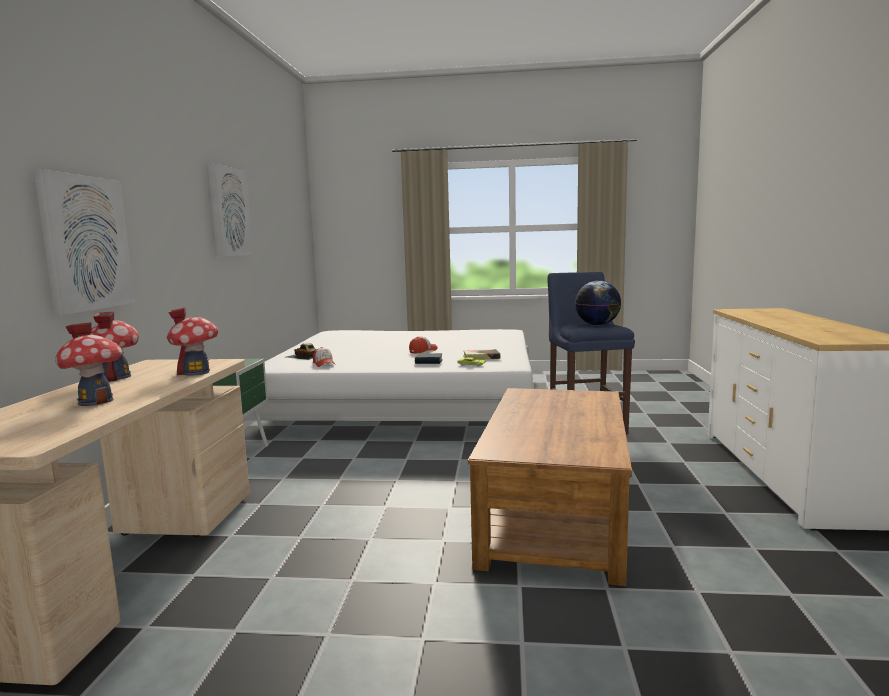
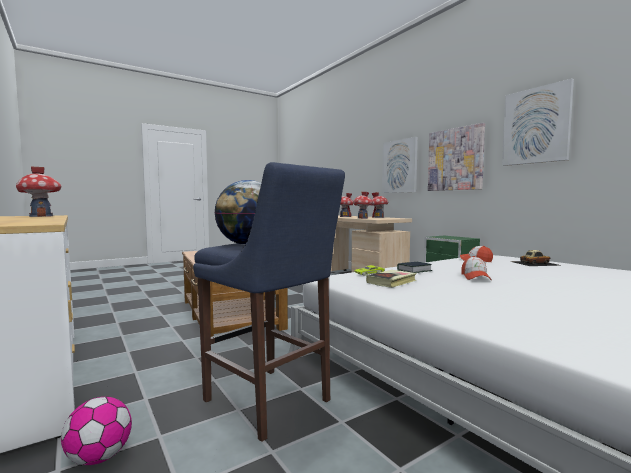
camera: 140 degrees right, 5 degrees down
(174, 241) = (455, 159): none -> picture
(686, 426) = (99, 457): none -> football
(822, 335) = (41, 216): none -> toy house

